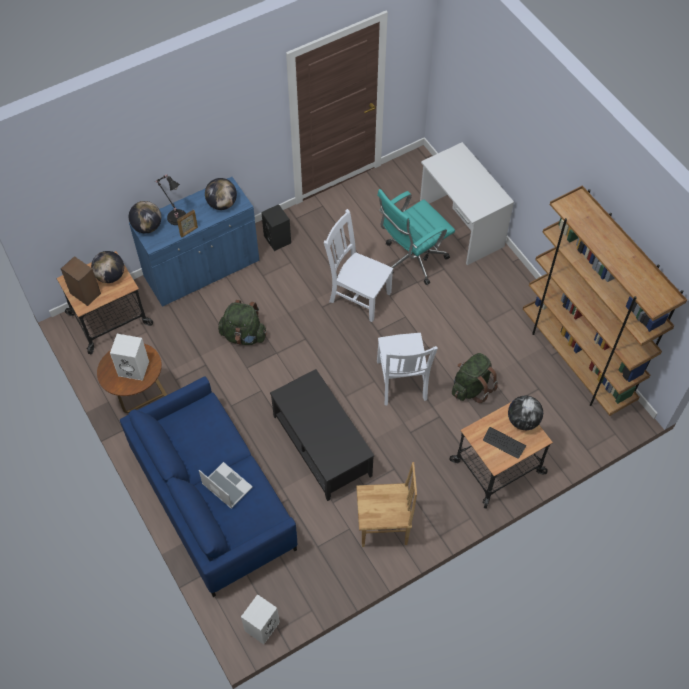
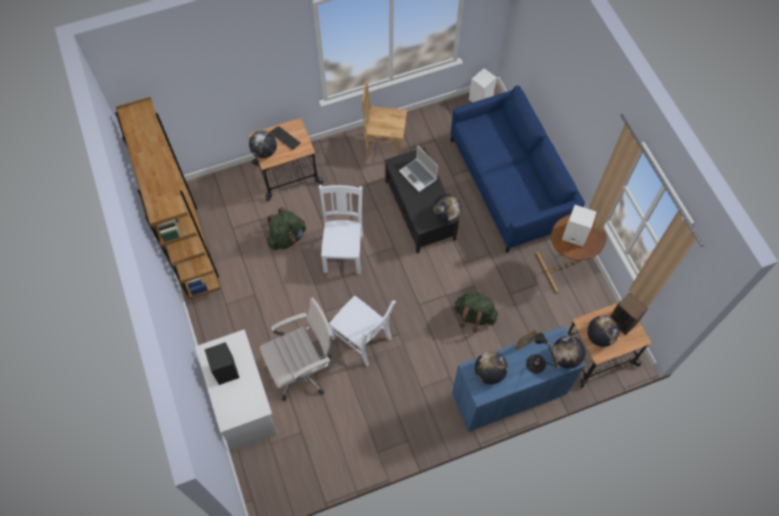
camera: 170 degrees left, 5 degrees up
(226, 486) = (501, 151): laptop -> laptop (418, 175)
(278, 239) = (430, 416): black speaker -> black speaker (225, 370)
(286, 396) = (446, 215): none -> globe
(411, 260) = (303, 370): turquoise office chair -> white office chair

